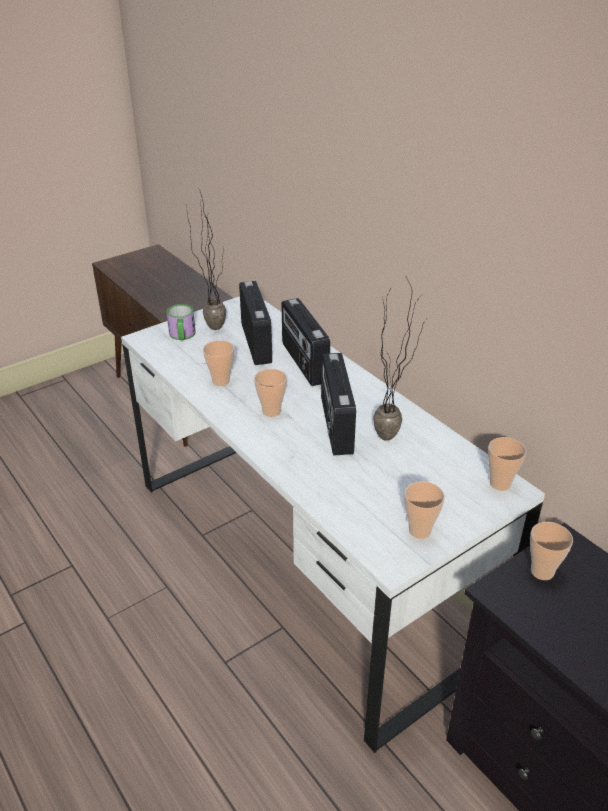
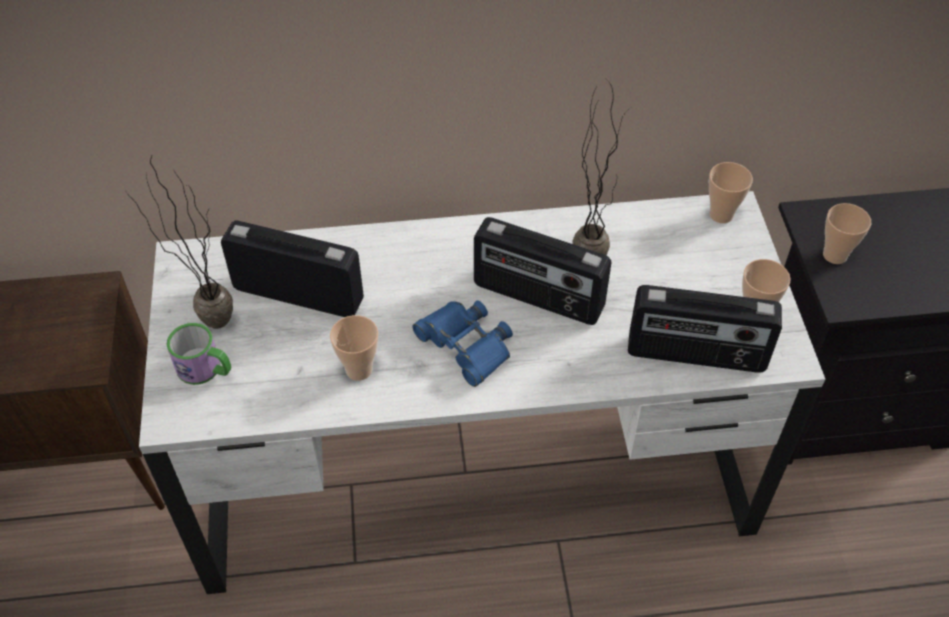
camera: 60 degrees left, 15 degrees up
(271, 411) = (466, 345): cup -> blue binoculars
(303, 363) = (386, 267): radio -> radio (696, 355)

